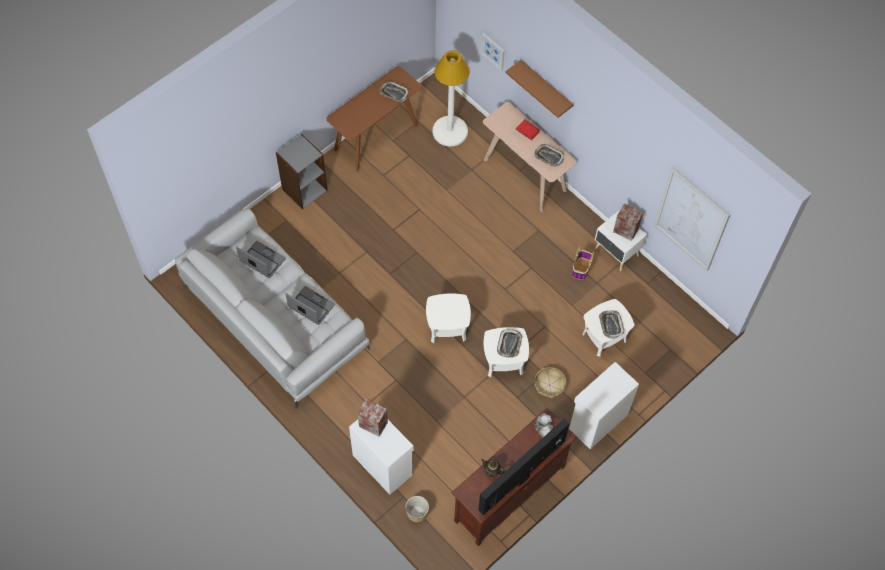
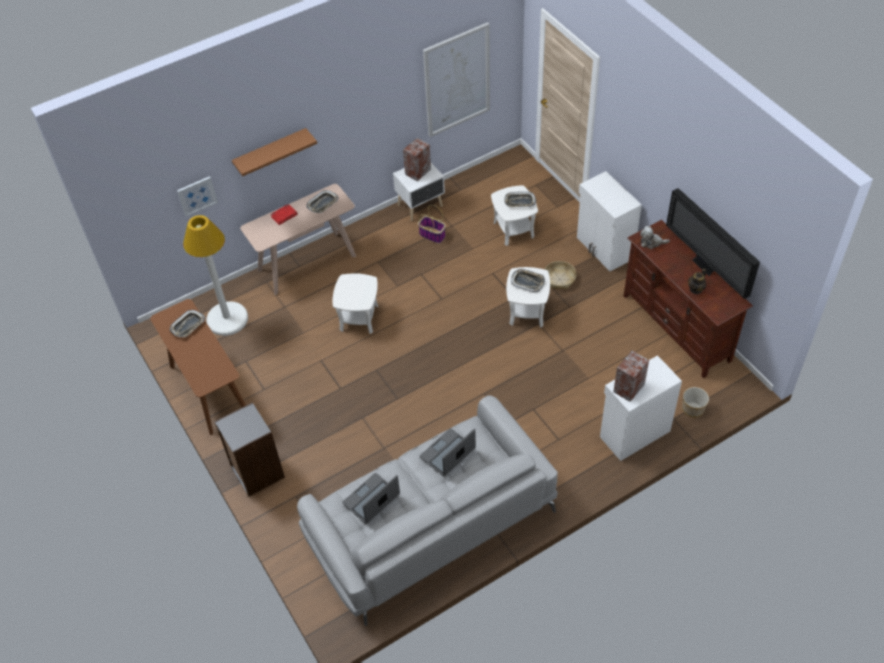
camera: 75 degrees left, 10 degrees down
(447, 328) = (478, 354): white side table -> white side table (359, 317)

